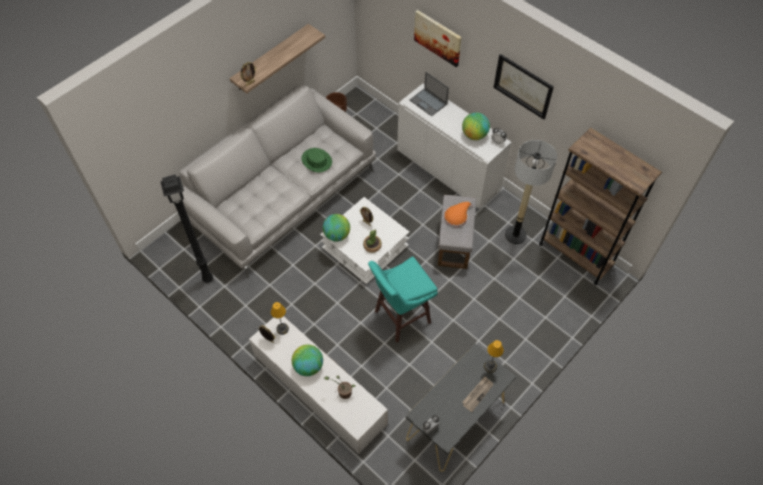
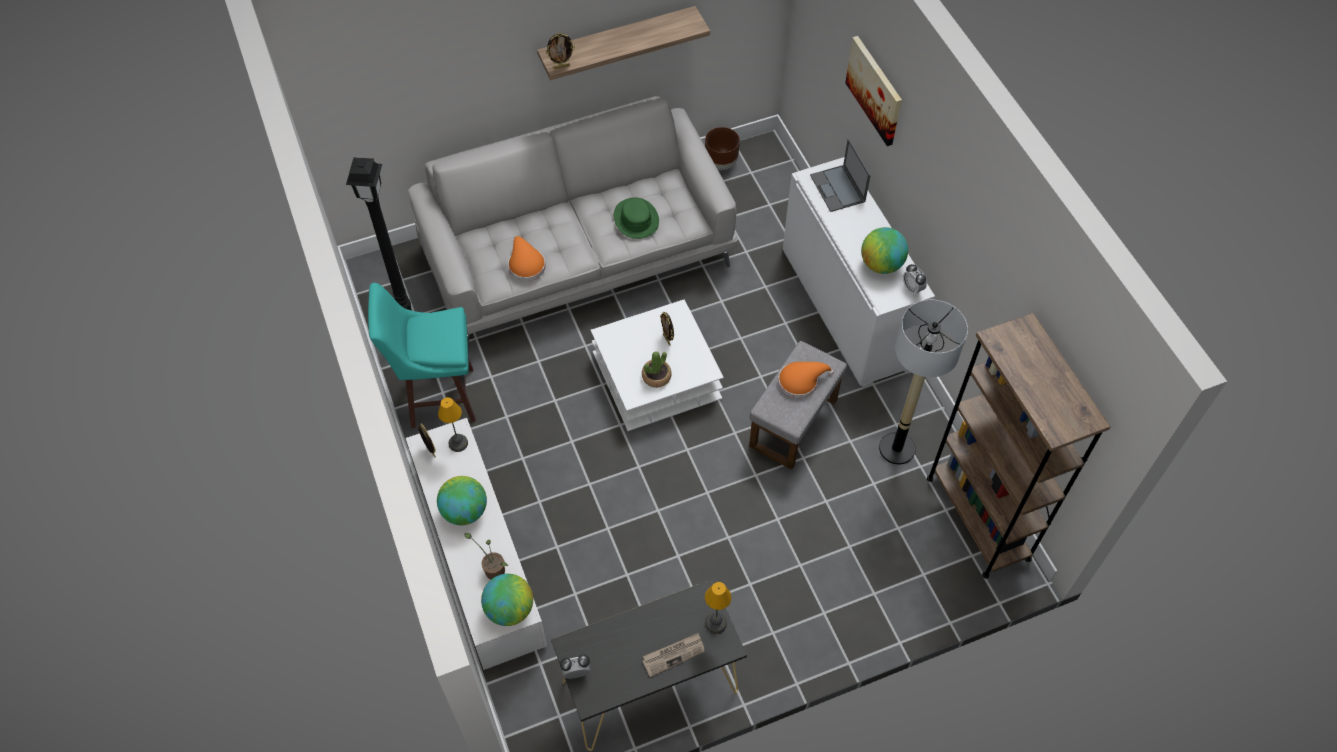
camera: 25 degrees right, 0 degrees up
(266, 210) = (525, 264): none -> orange hat
(337, 235) = (613, 340): globe -> globe (510, 609)
(400, 317) = (652, 501): turquoise stool -> turquoise stool (439, 397)
(523, 86) = (962, 210): picture -> none

